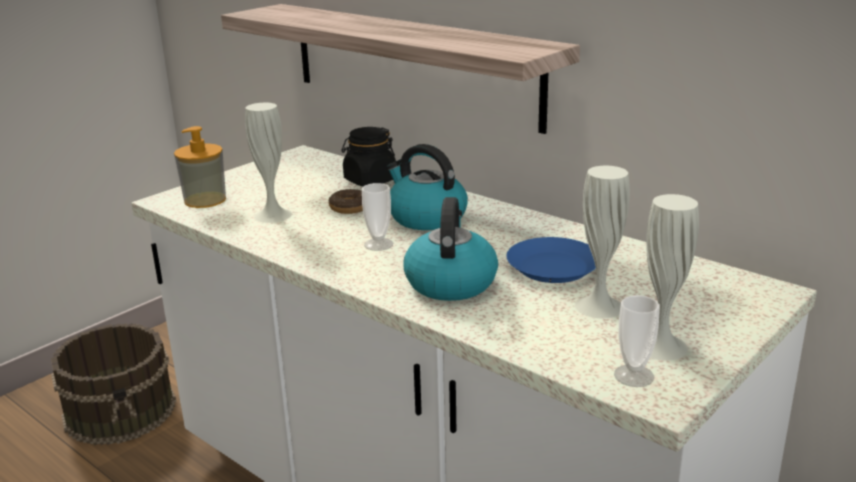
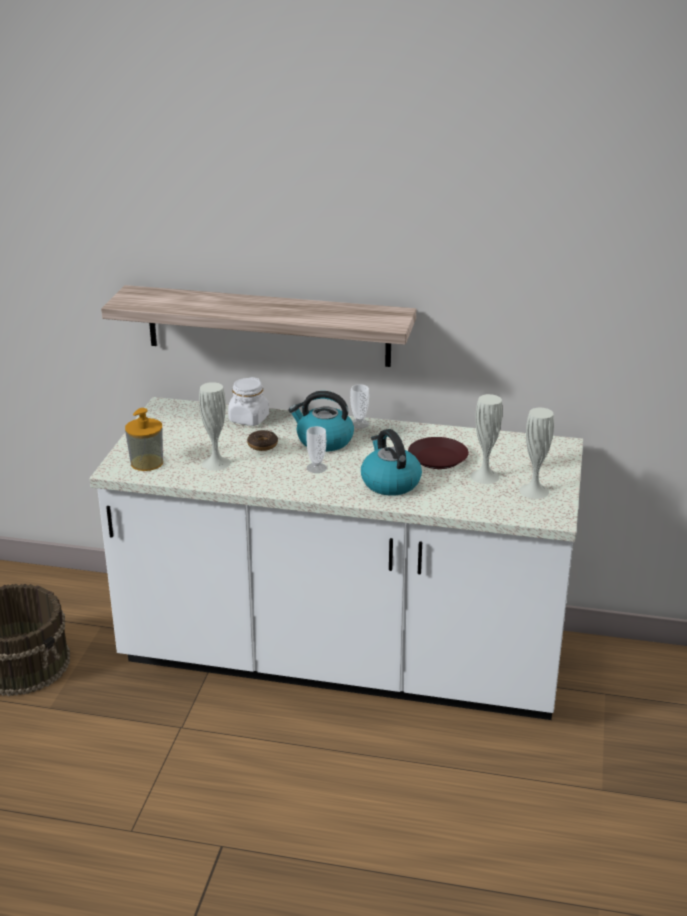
camera: 30 degrees left, 5 degrees up
(370, 180) = (249, 419): black jar -> white jar
(552, 268) = (437, 458): blue plate -> brown plate
(634, 376) = (534, 510): cup -> cup (359, 424)

